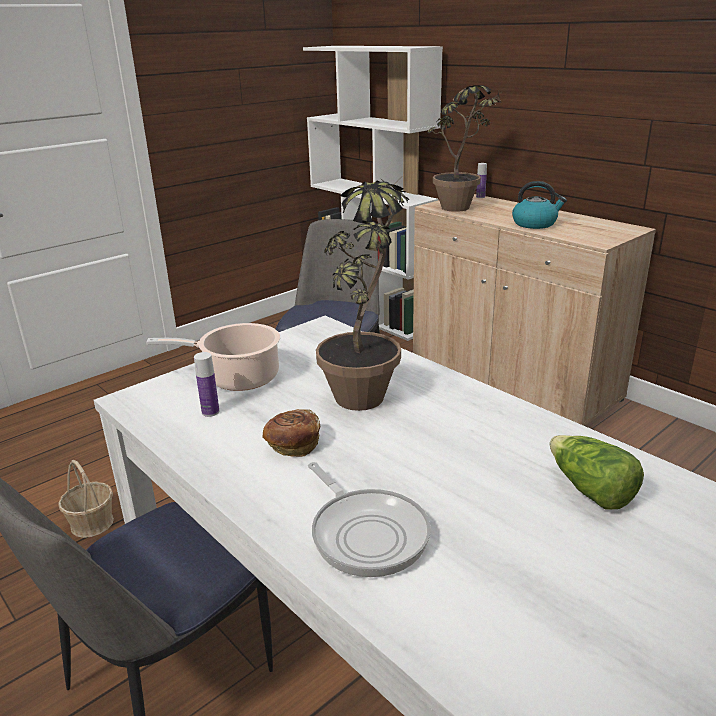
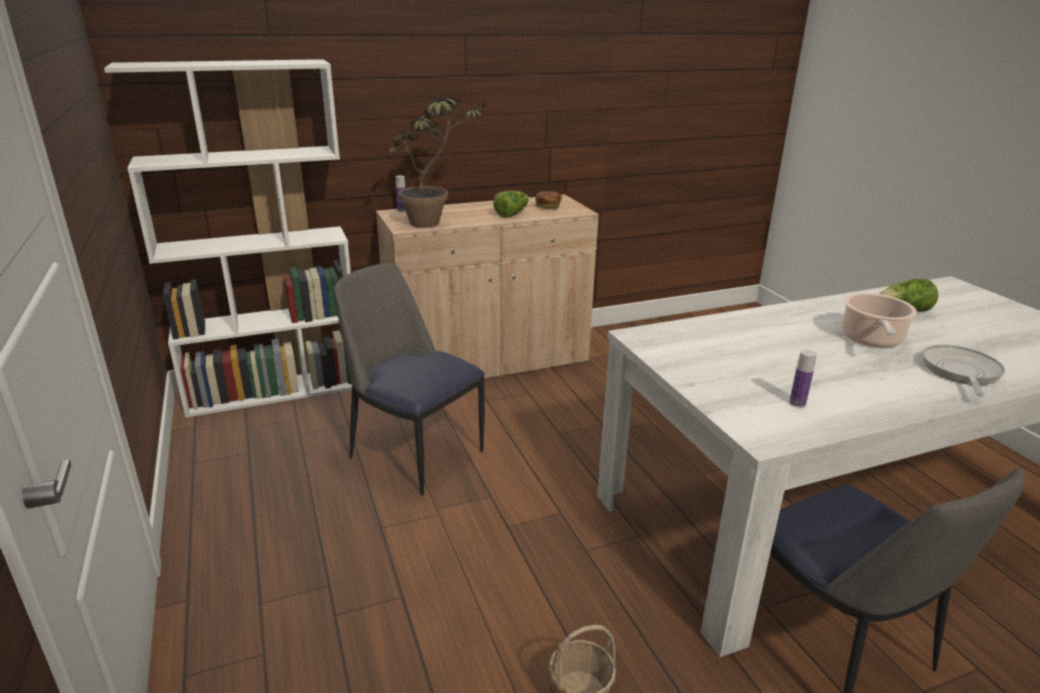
camera: 70 degrees left, 0 degrees up
(237, 378) = (732, 384): cooking pot -> cooking pot (872, 339)
(293, 445) = (855, 378): bread -> bread (548, 207)
(366, 533) = (960, 372): frying pan -> frying pan turned 60 degrees counterclockwise
(368, 389) = (769, 339): potted plant -> none
(535, 224) = (512, 214): kettle -> lettuce

